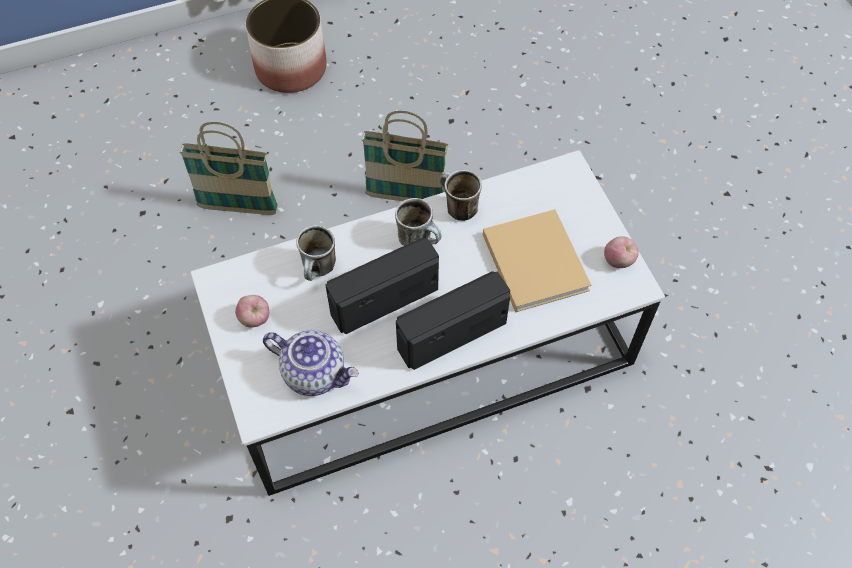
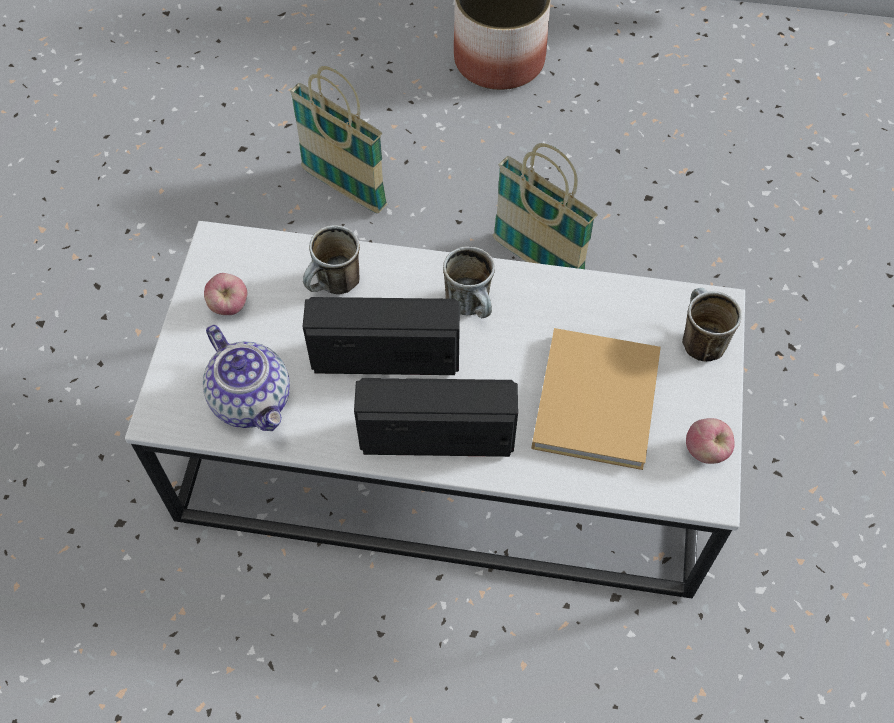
camera: 30 degrees right, 0 degrees up
(456, 208) = (542, 289): mug -> mug (697, 340)

